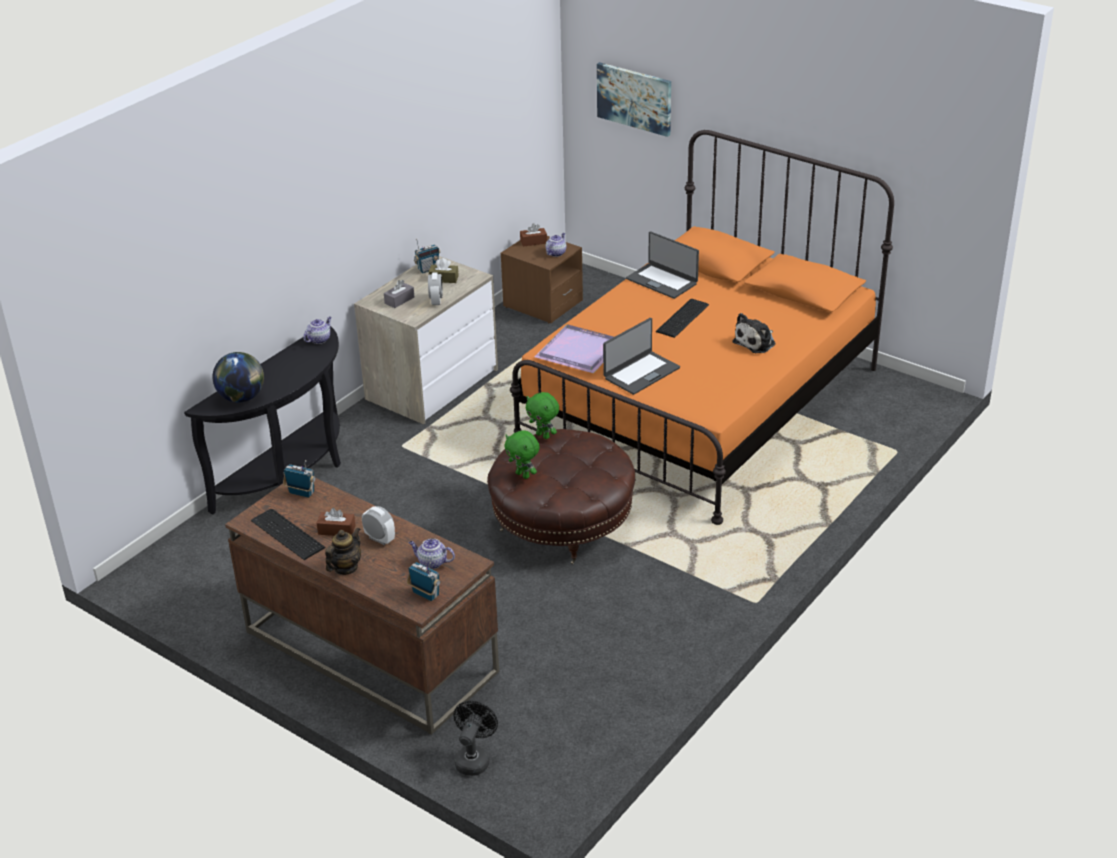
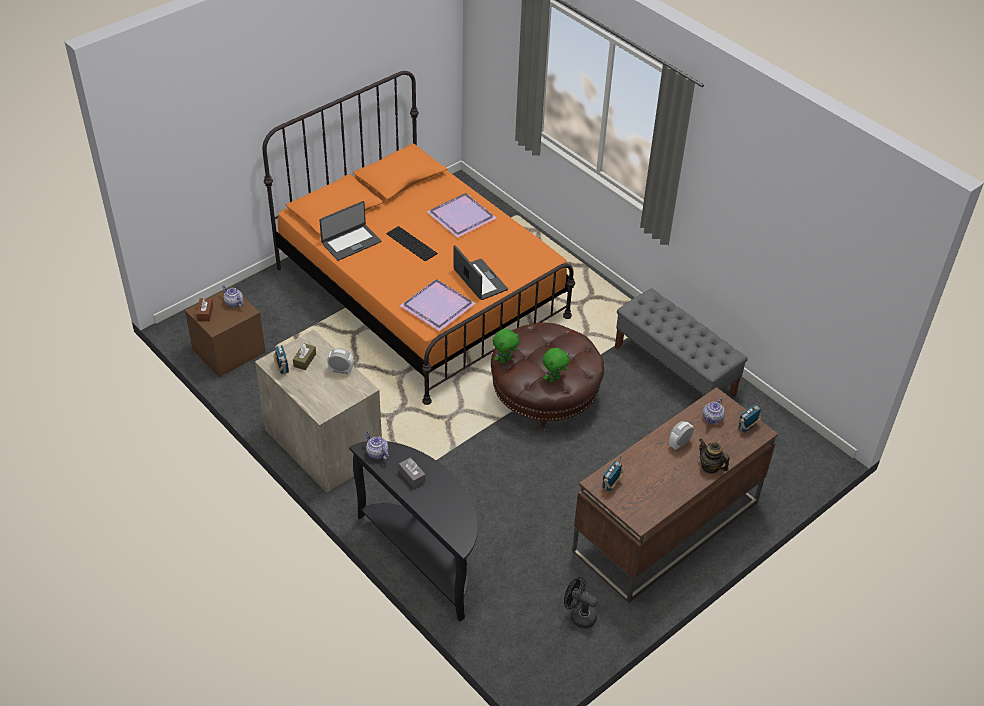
camera: 80 degrees left, 10 degrees up
(242, 397) = (454, 514): globe -> none
(287, 535) = (664, 497): keyboard -> none
(336, 530) = (663, 467): brown tissue box -> none
(399, 300) = (328, 393): grey tissue box -> grey tissue box (412, 476)
(474, 758) = (781, 483): black fan -> black fan (579, 615)
(634, 98) = (199, 149): picture -> none
(655, 631) = (674, 371): none -> grey bench
(756, 342) = (461, 216): plush toy -> purple tray

